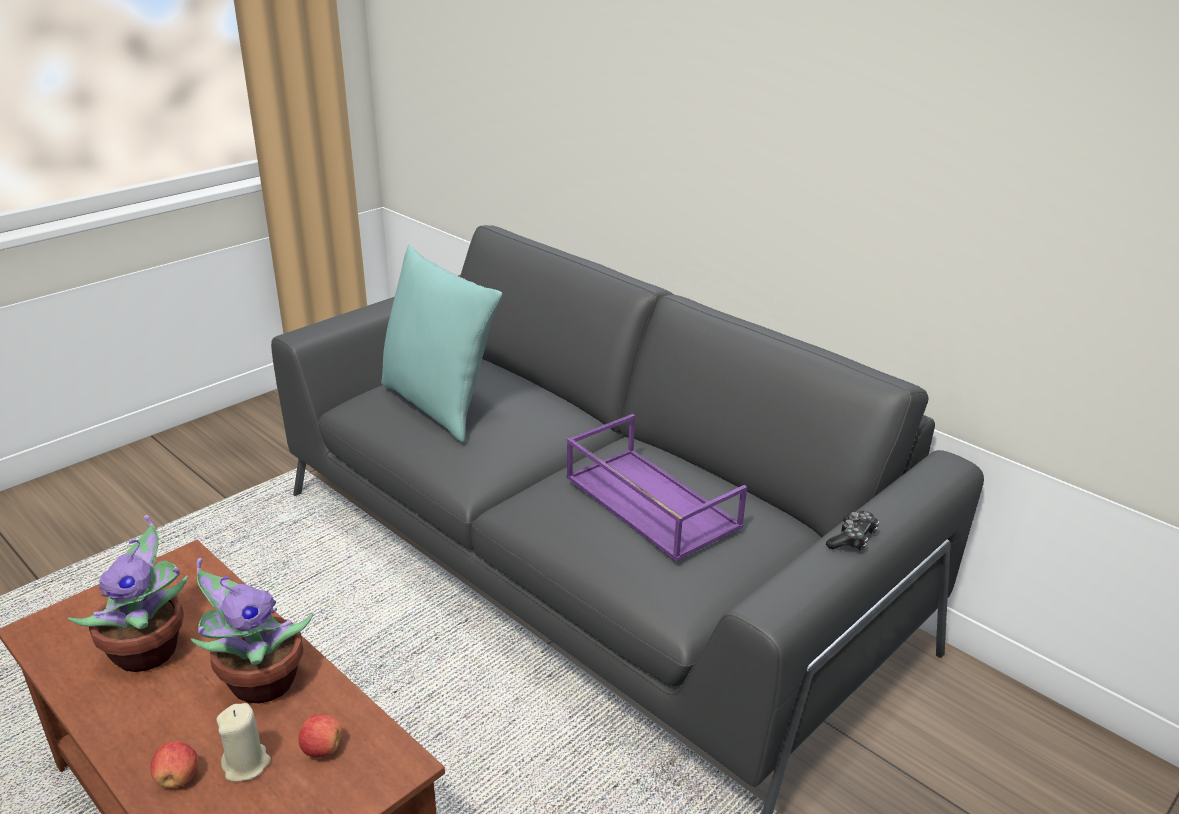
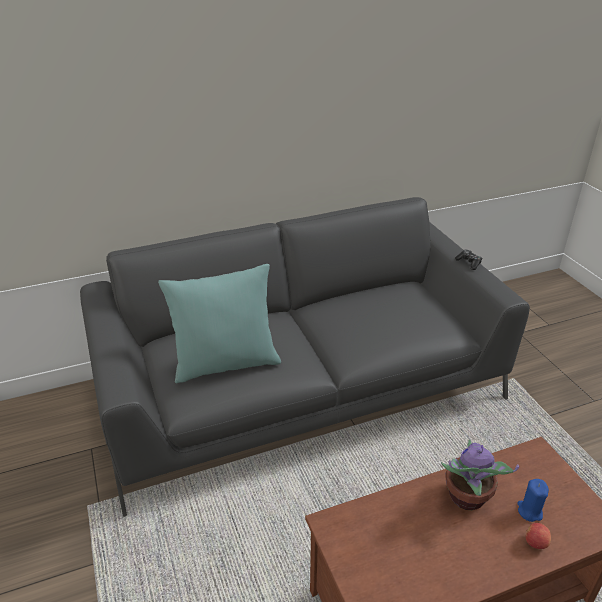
camera: 65 degrees left, 5 degrees up
(150, 651) = (422, 550): potted plant -> none
(246, 764) = (529, 511): beige candle -> blue candle
(322, 749) = (523, 478): apple -> none
(648, 502) = (382, 314): purple tray -> none

